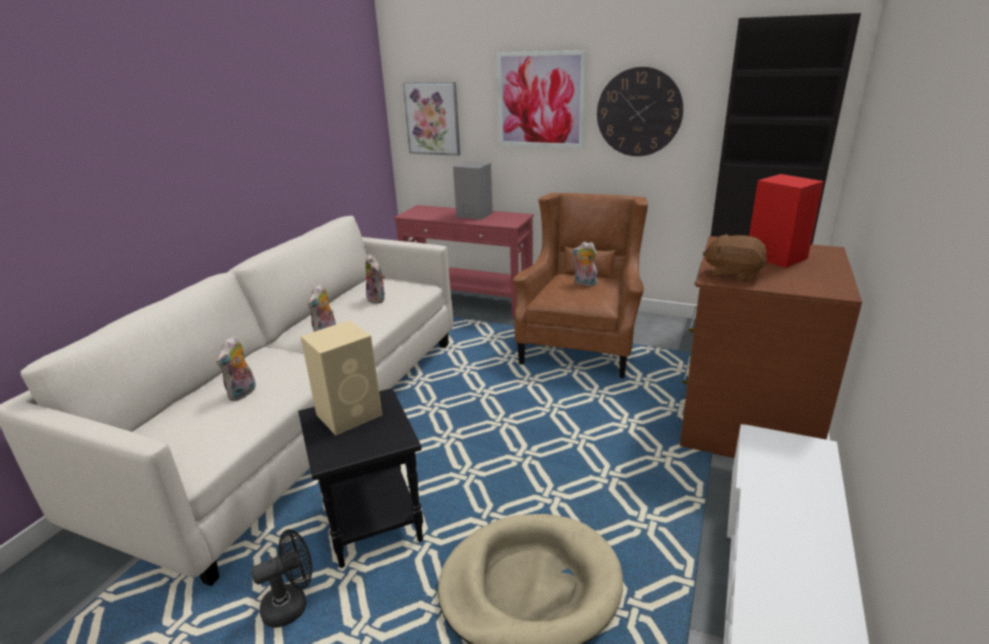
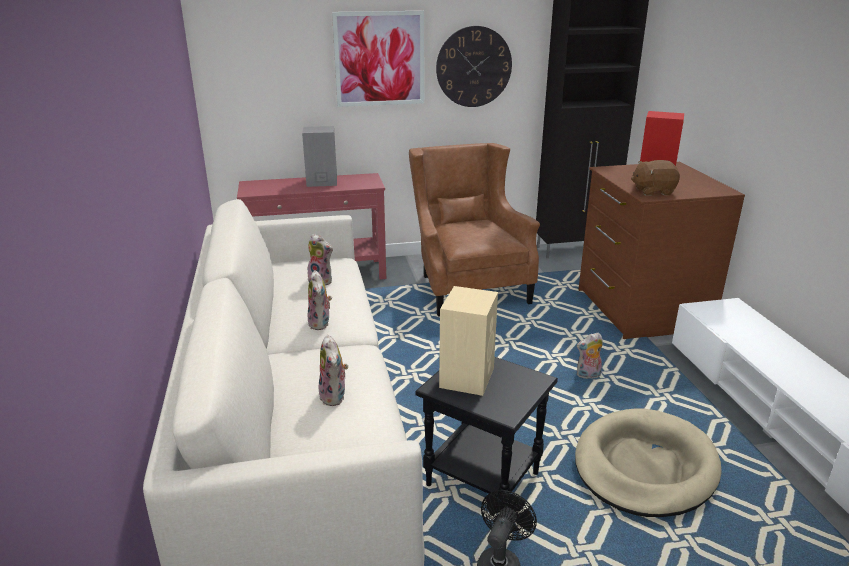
camera: 35 degrees left, 0 degrees up
(432, 118) = (255, 83): picture -> none
(584, 284) = (475, 228): plush toy -> plush toy (588, 376)

